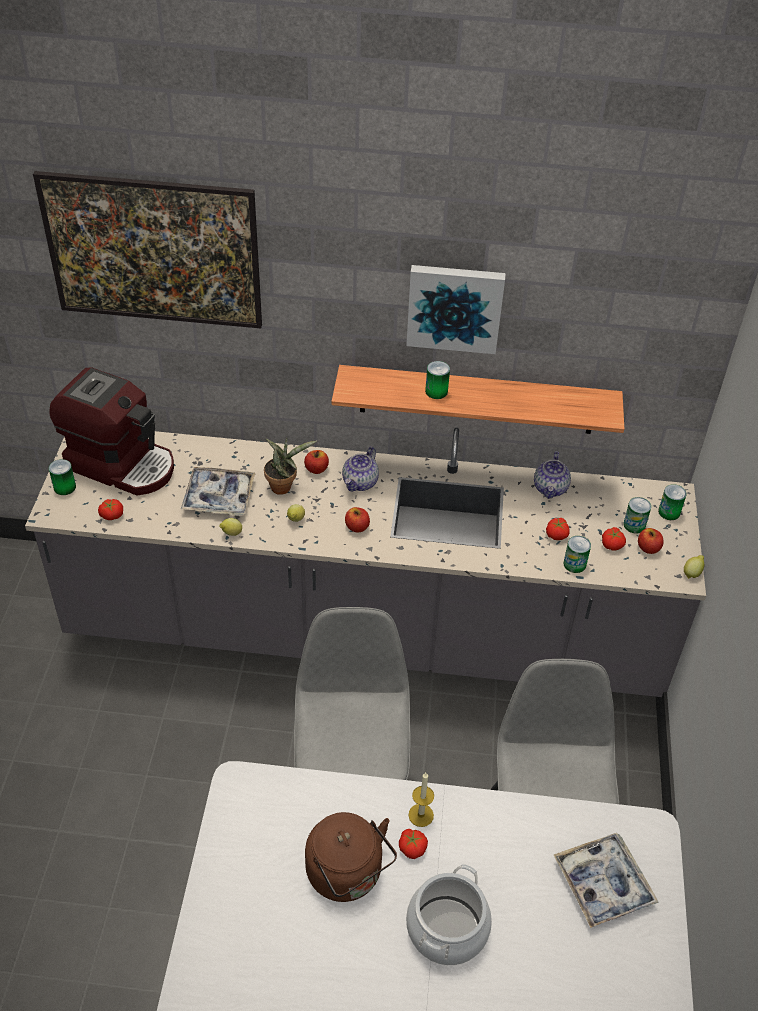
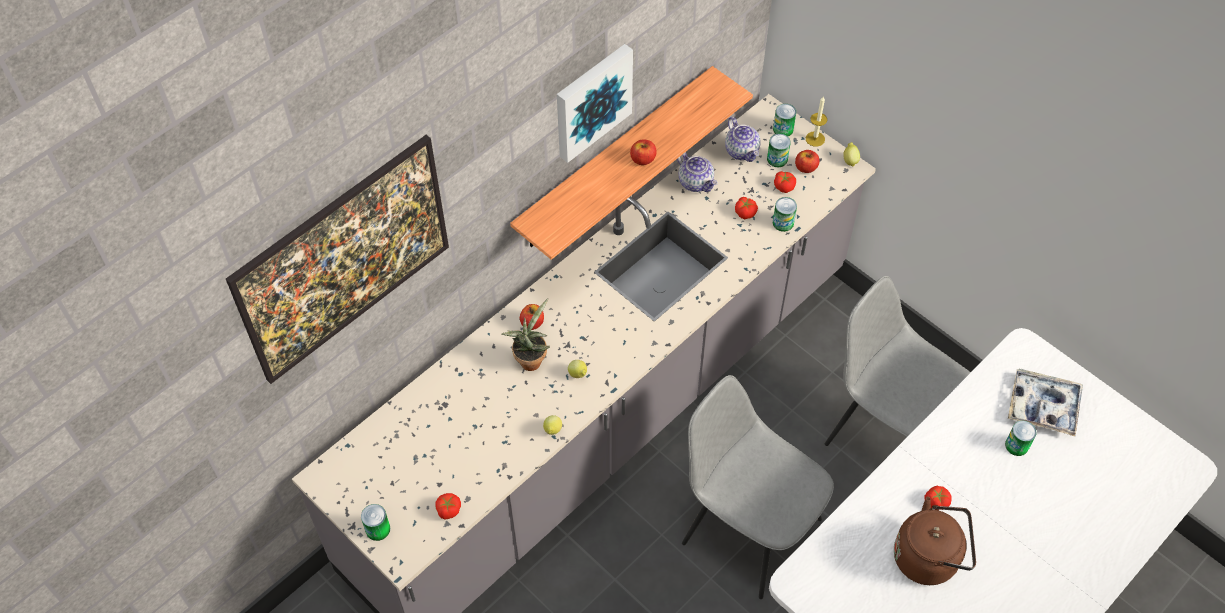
camera: 50 degrees left, 10 degrees up
(122, 464) = (389, 466): coffee machine -> none
(218, 497) = (500, 414): tray -> none
(357, 527) = (624, 336): apple -> apple (643, 159)
(360, 483) = (576, 302): teapot -> teapot (742, 151)
(421, 815) = (913, 478): candle -> candle (815, 139)
(436, 391) = (606, 179): can -> can (1016, 445)
(446, 929) = (1013, 523): cooking pot -> none

